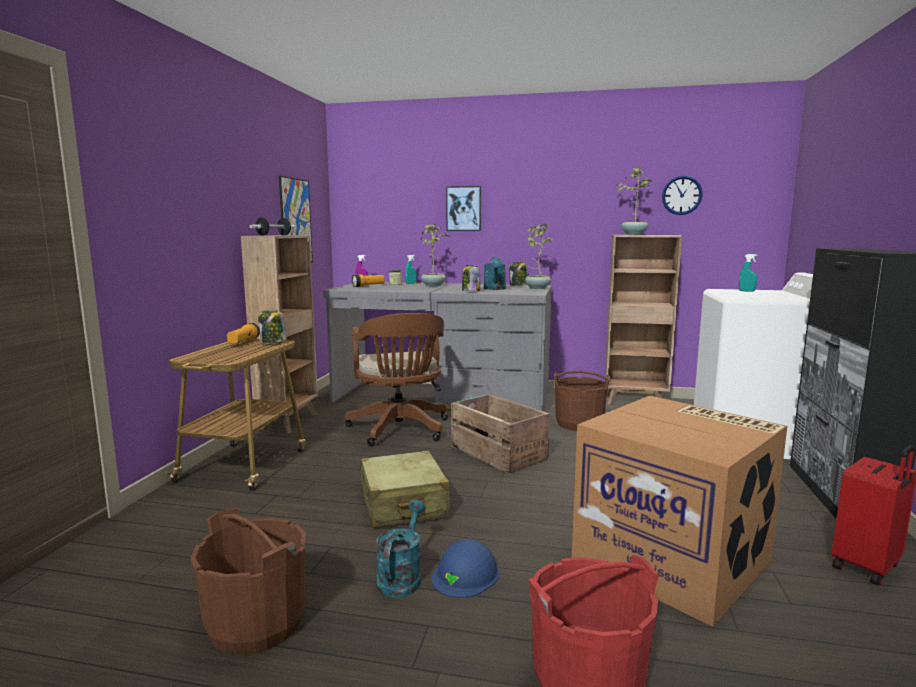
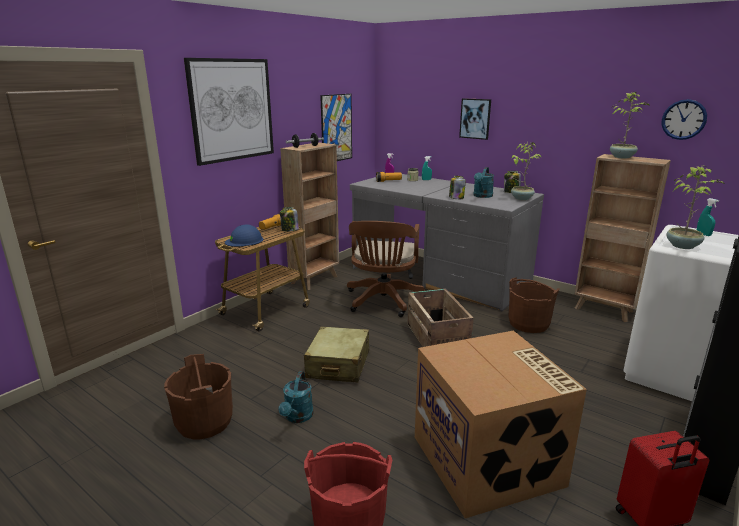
camera: 25 degrees right, 10 degrees up
(182, 172) = (232, 110): none -> picture
(401, 577) = (297, 417): turquoise watering can -> turquoise watering can turned 150 degrees clockwise
(433, 285) = (439, 185): potted plant -> potted plant (683, 246)
(466, 574) = (336, 427): blue hard hat -> blue hard hat (244, 241)

